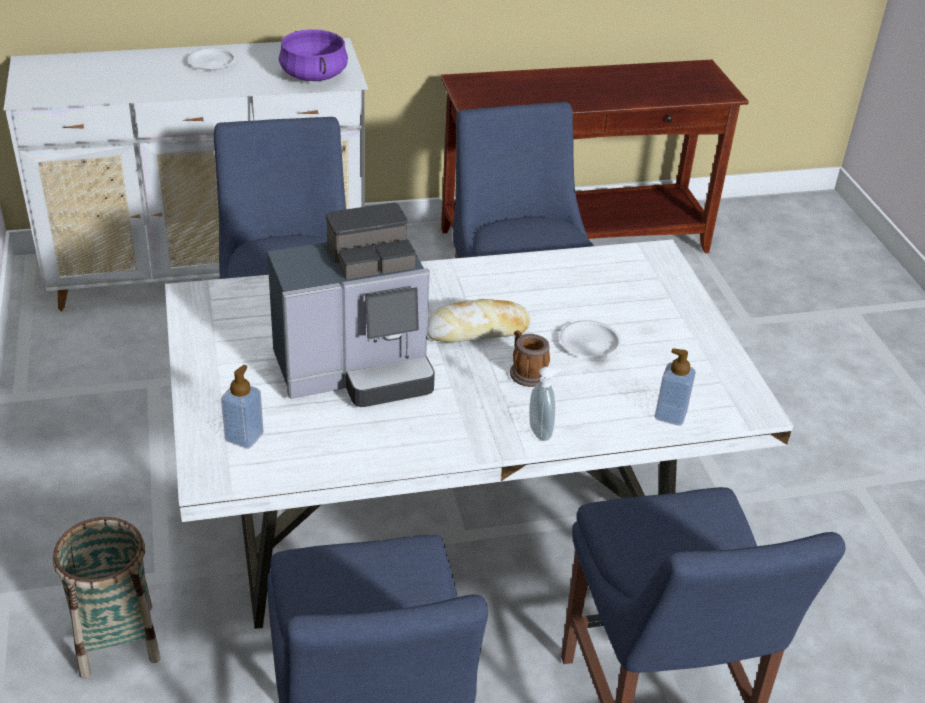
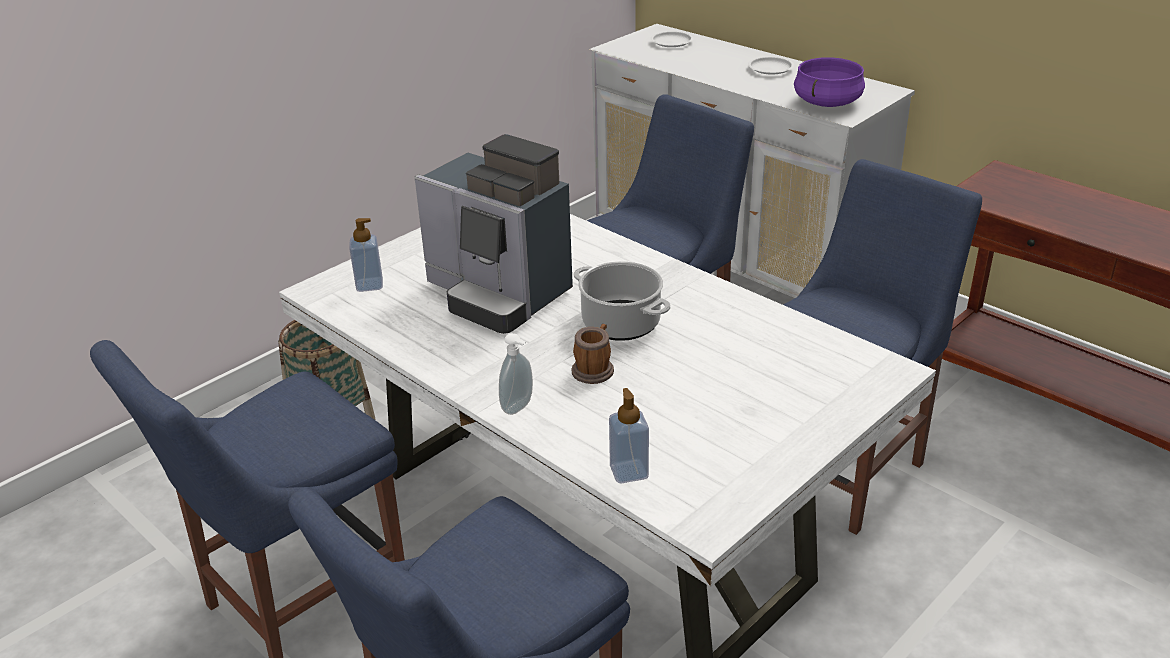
camera: 60 degrees right, 5 degrees down
(477, 330) = (622, 323): bread -> cooking pot
(589, 343) = (681, 385): white plate -> white plate (671, 42)

